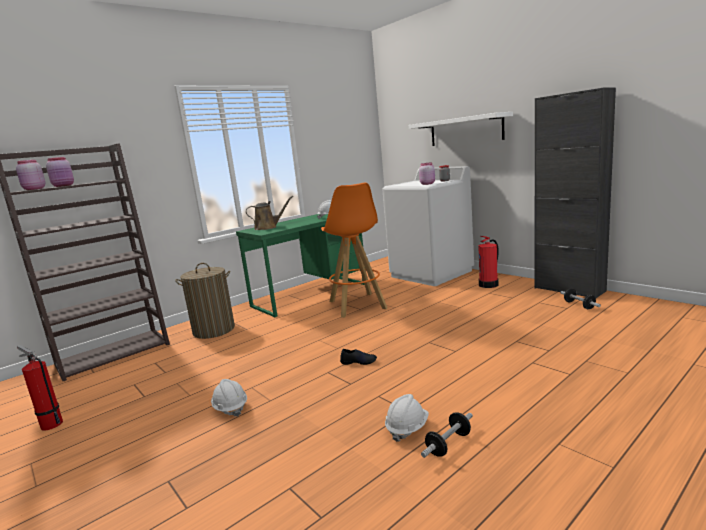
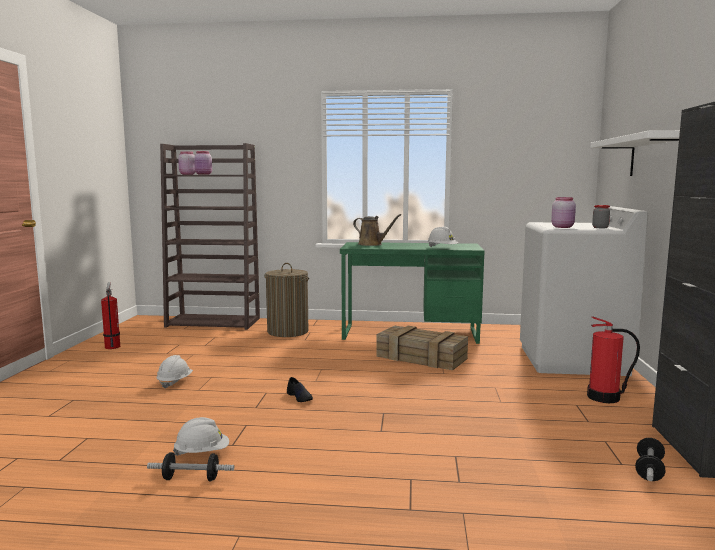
camera: 45 degrees right, 5 degrees down
(357, 305) = (420, 357): orange stool -> crate

